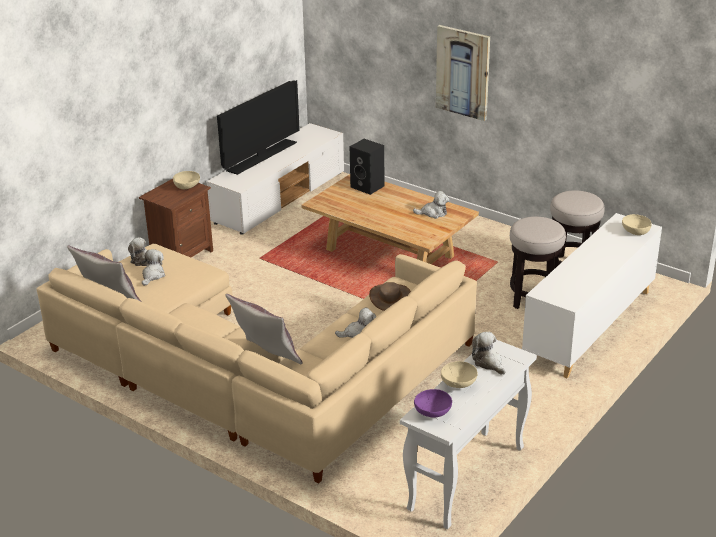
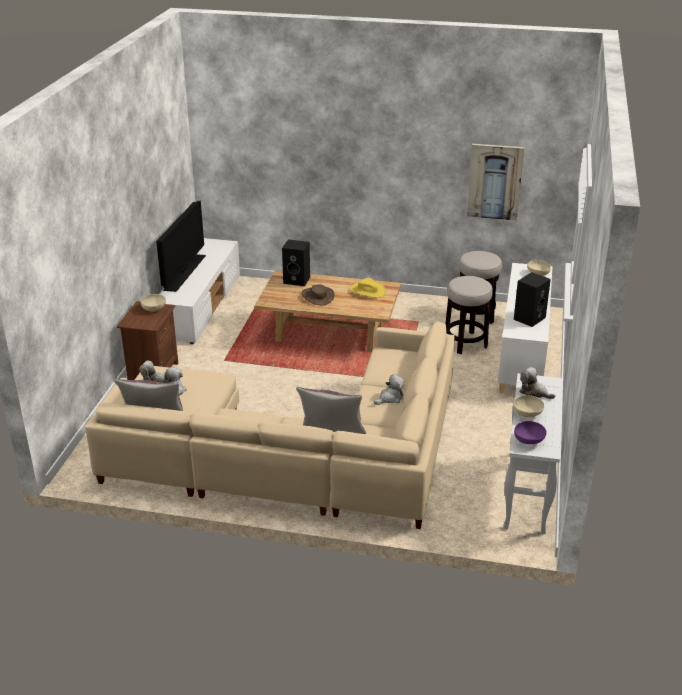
camera: 25 degrees left, 0 degrees up
(390, 298) = (390, 364): brown hat -> brown hat (318, 296)
(433, 213) = (367, 291): plush toy -> yellow hat
(463, 72) = (356, 170): picture -> picture (495, 181)
(577, 280) = (529, 318): none -> black speaker

